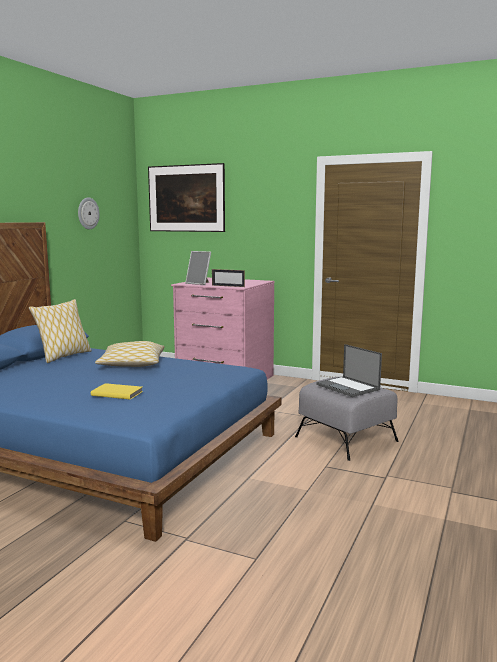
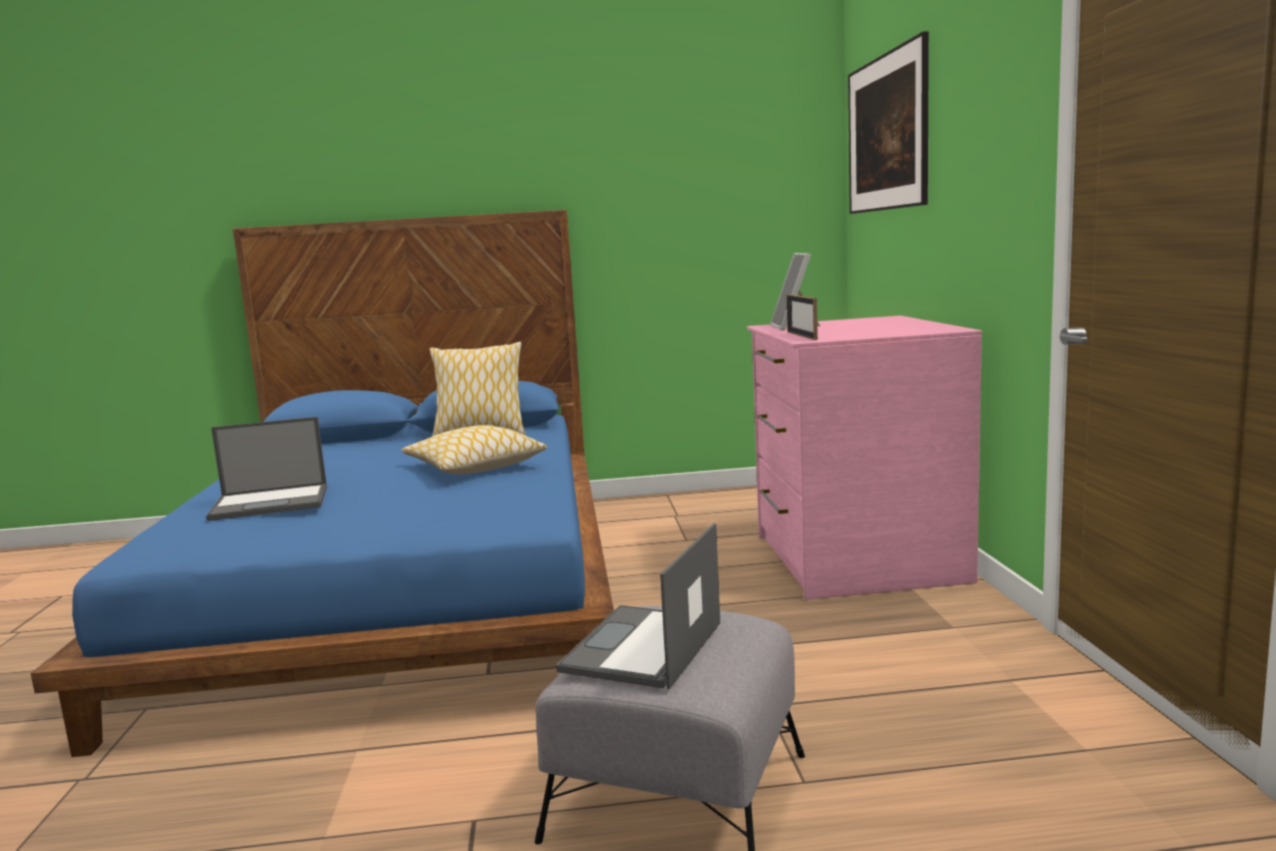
camera: 60 degrees right, 0 degrees up
(88, 213) = (691, 187): wall clock -> none
(117, 393) = (272, 502): yellow book -> laptop

